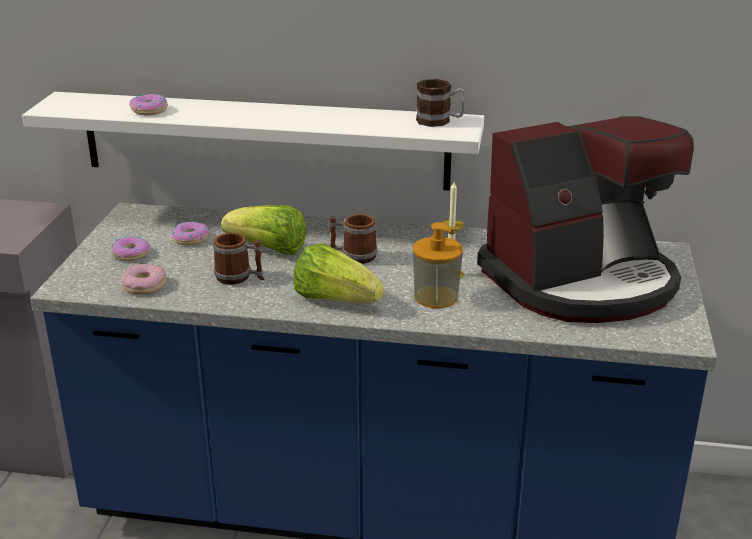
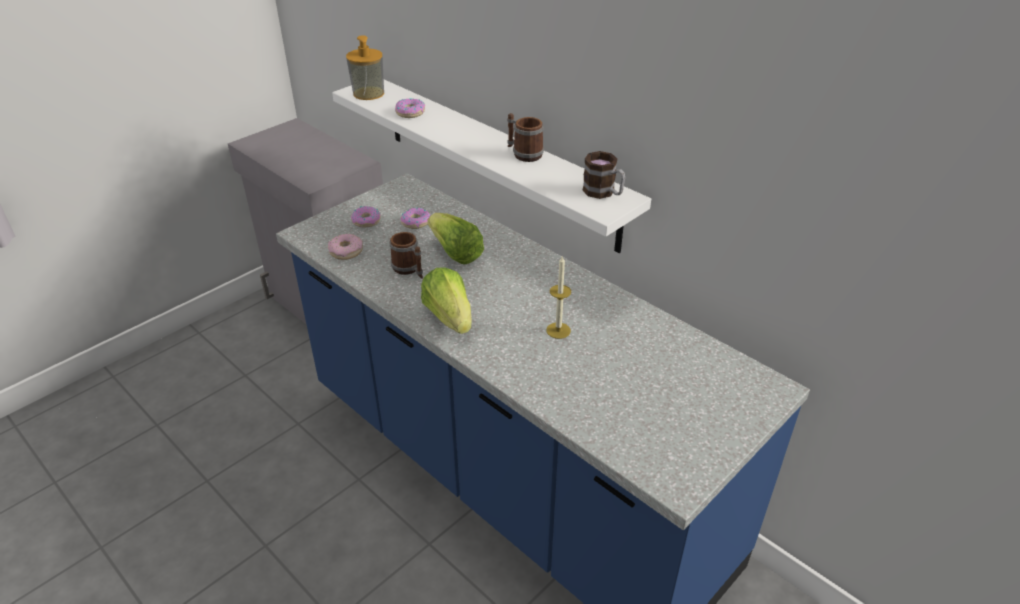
camera: 35 degrees right, 10 degrees up
(353, 256) = (505, 283): mug -> mug (523, 153)
(436, 297) = (522, 347): soap dispenser -> soap dispenser (368, 93)
(581, 281) = (657, 386): coffee machine -> none

